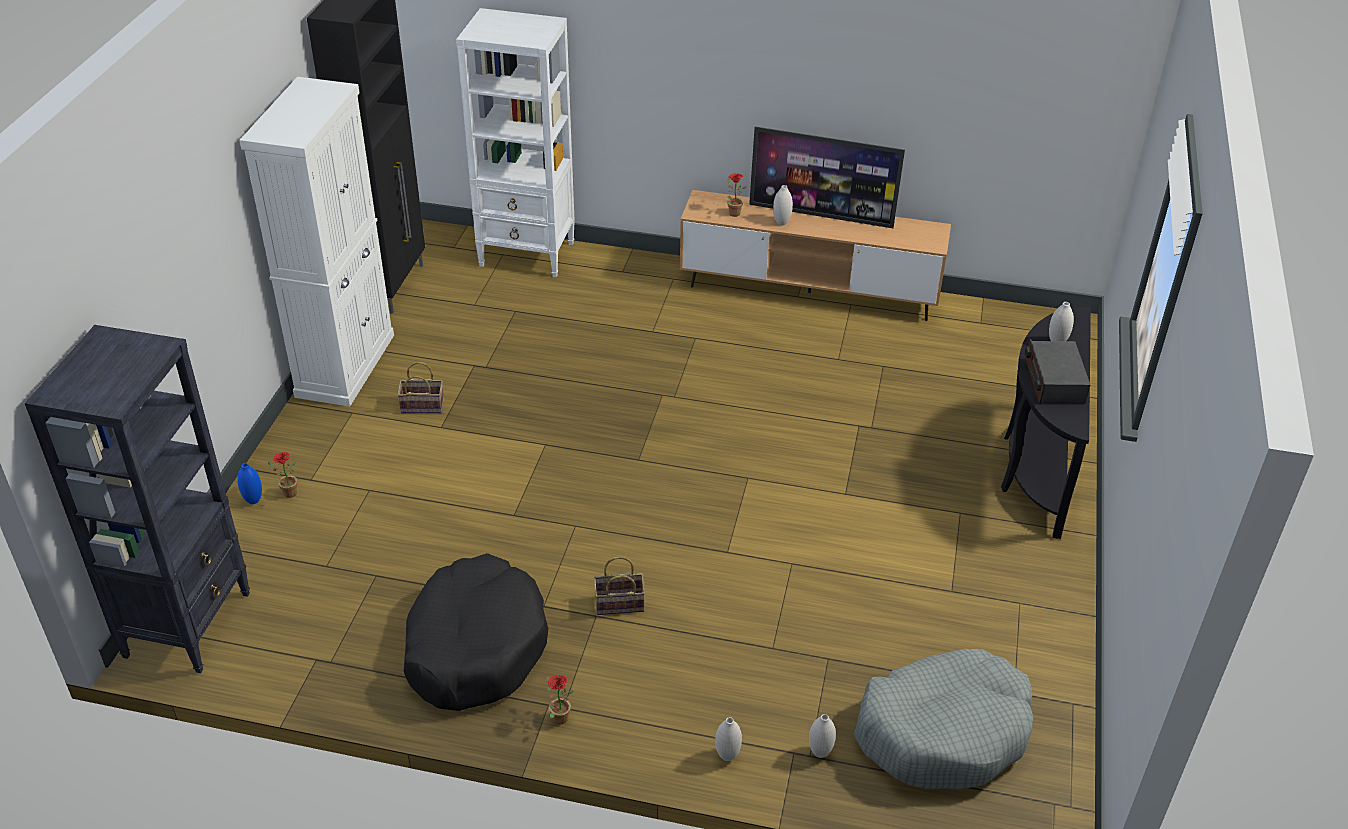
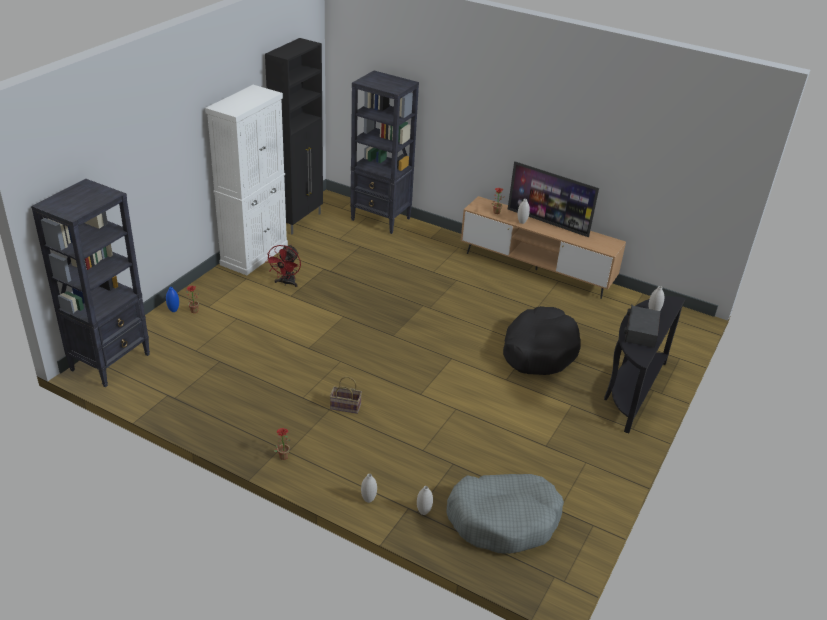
camera: 15 degrees right, 5 degrees down
(423, 405) = (286, 283): basket -> red fan
(475, 646) = (255, 409): black dog bed -> black dog bed (539, 350)
(528, 255) = (381, 219): white bookcase -> black bookcase

